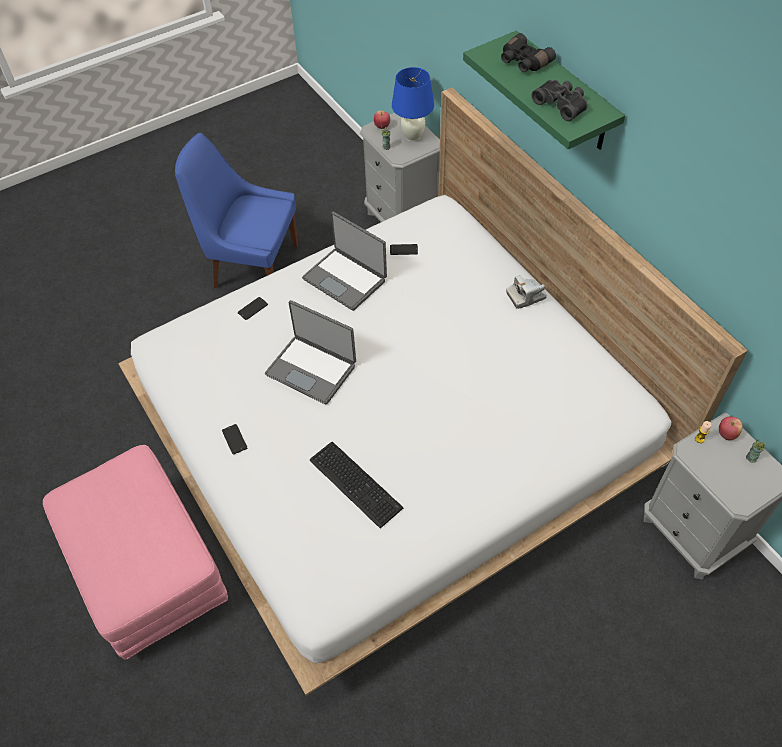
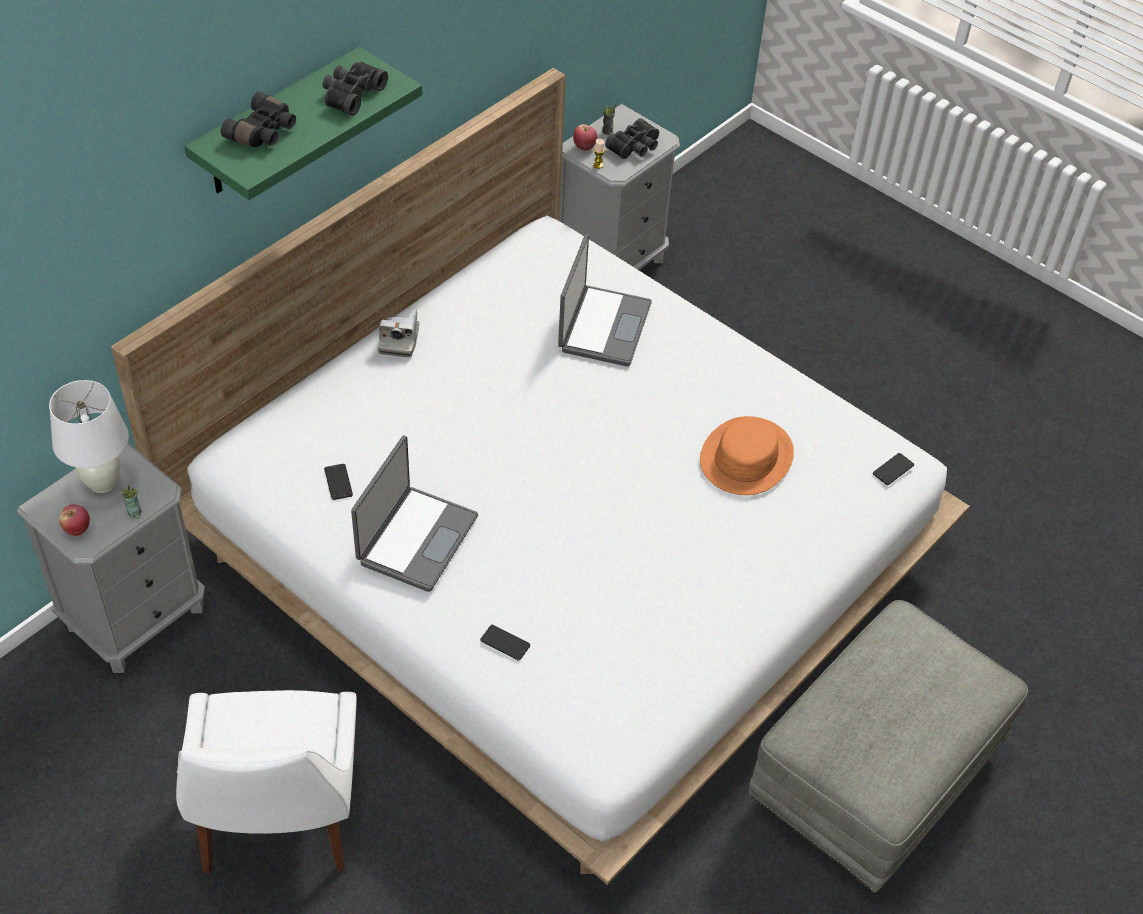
camera: 110 degrees left, 5 degrees down
(149, 568) = (873, 775): pink ottoman -> grey ottoman
(234, 439) = (737, 598): phone -> phone (893, 469)
(252, 265) = (278, 823): blue chair -> white chair
(312, 369) = (595, 540): laptop -> laptop (602, 326)
(356, 482) = (746, 457): keyboard -> orange hat
(413, 137) = (103, 483): blue table lamp -> white table lamp
(526, 296) = (399, 340): camera -> camera turned 45 degrees clockwise
(726, 475) = (635, 147): none -> black binoculars

